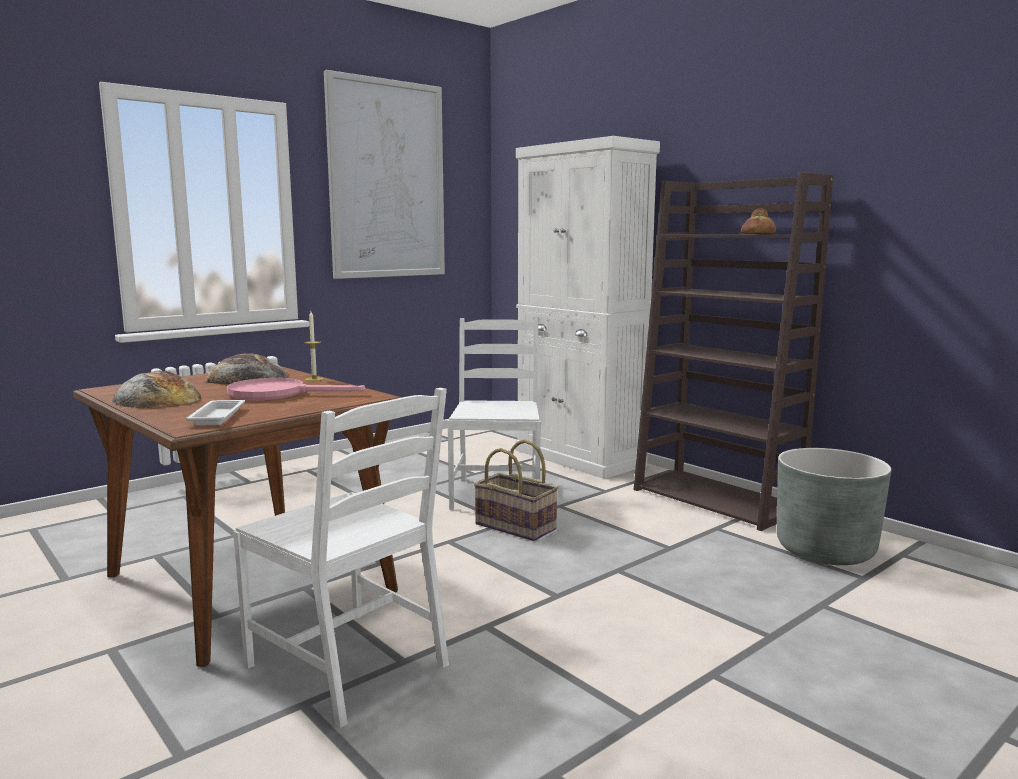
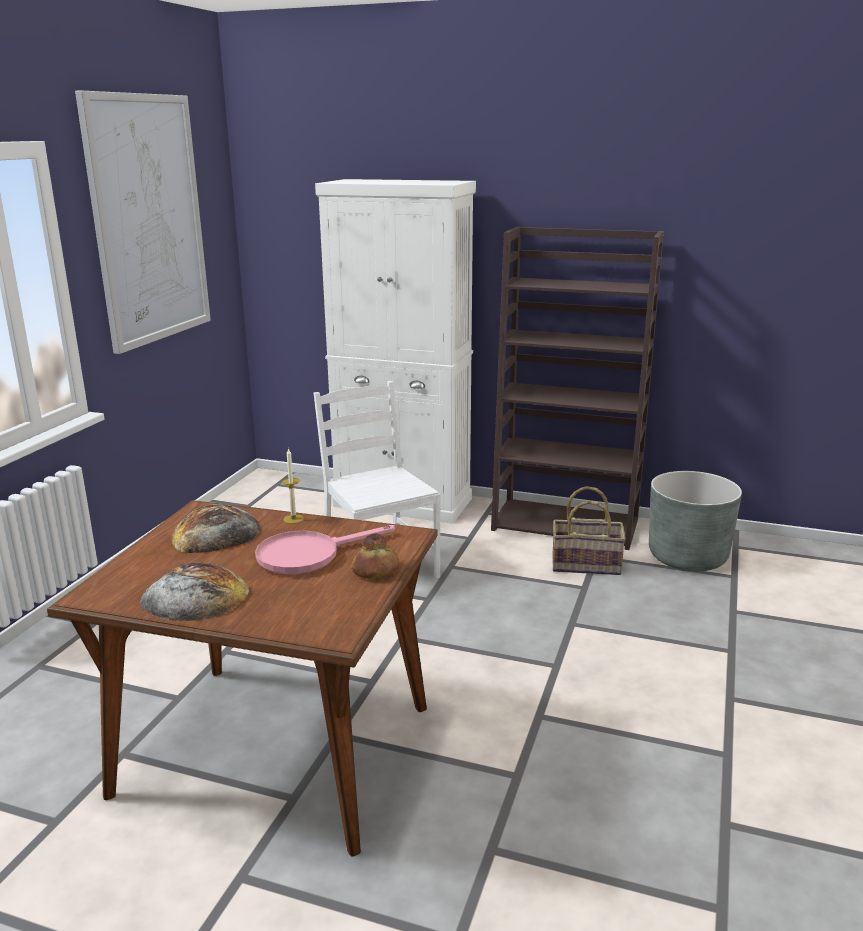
camera: 30 degrees left, 10 degrees up
(218, 416) = (326, 608): white tray -> none
(350, 664) = (480, 796): white chair -> none
(516, 526) = (441, 601): basket -> basket (586, 564)
(758, 234) = (604, 286): bread -> bread (376, 570)

